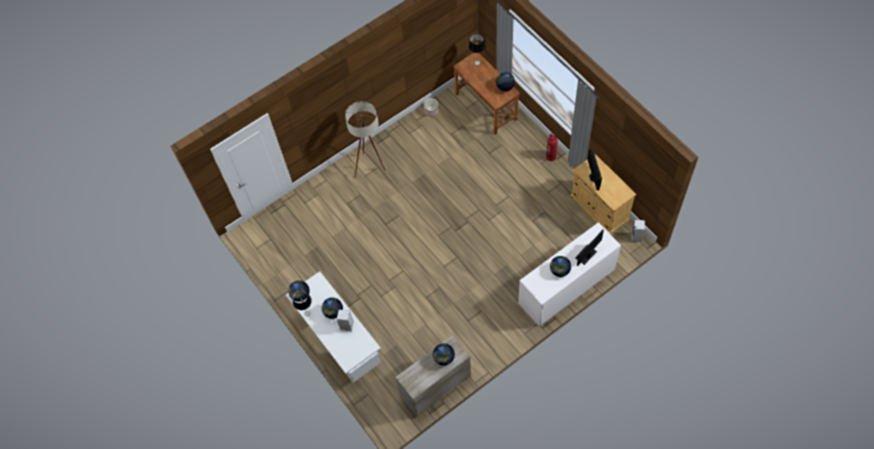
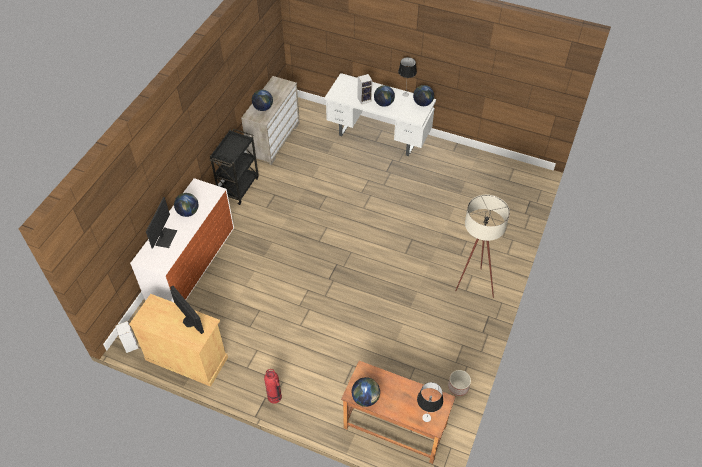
camera: 145 degrees right, 10 degrees down
(494, 345) = (238, 186): none -> black cart

